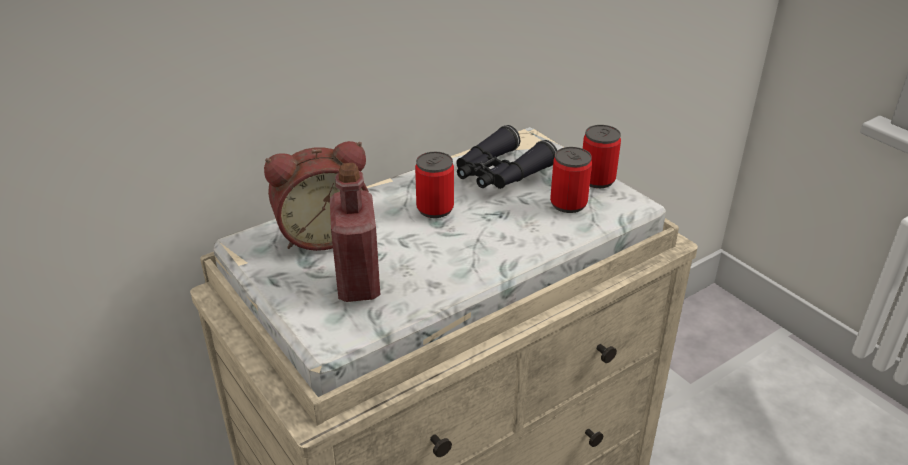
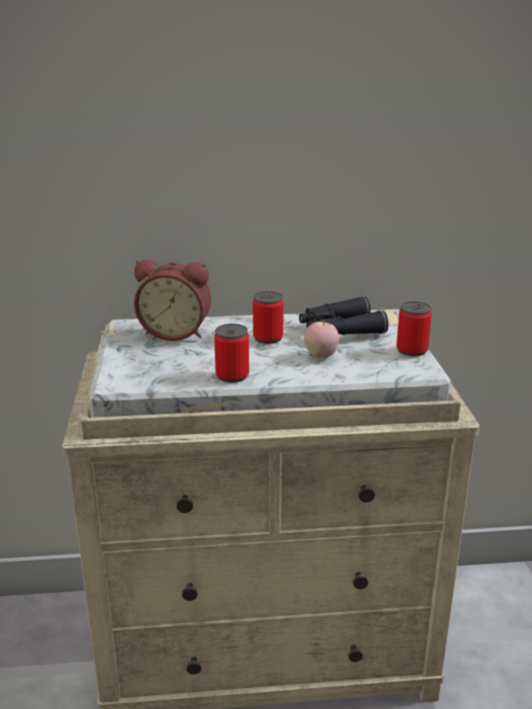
camera: 30 degrees right, 10 degrees down
(358, 283) = (167, 362): red bottle -> none
(516, 216) = (321, 356): none -> apple
(568, 203) = (370, 358): can -> can (232, 375)

